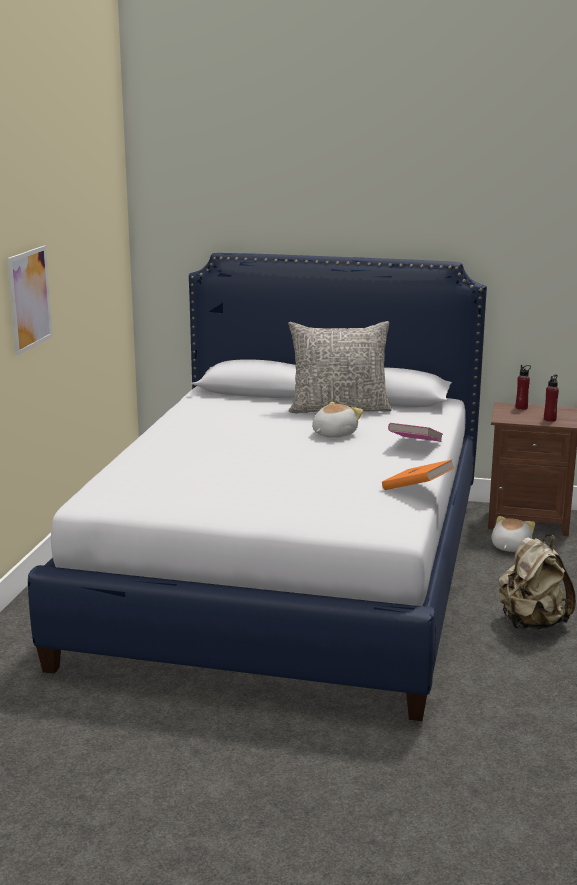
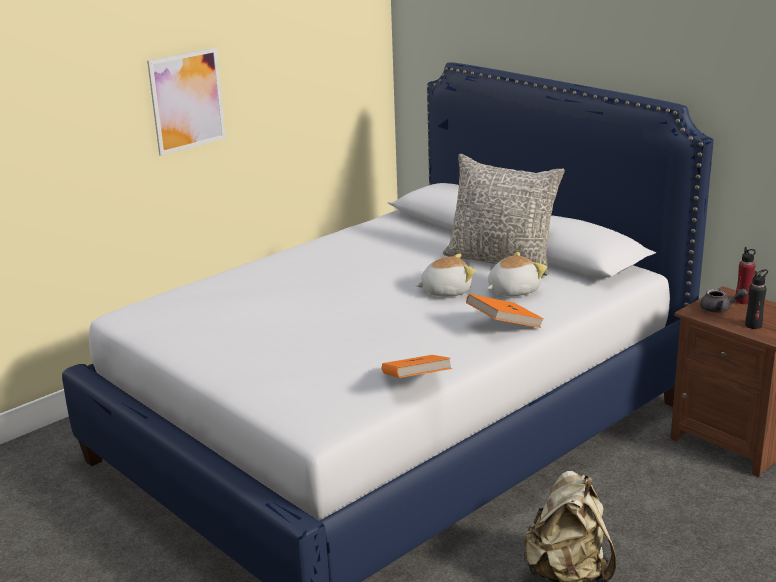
camera: 35 degrees right, 5 degrees up
(415, 446) = (504, 326): pink book -> orange book
(509, 547) = (666, 469): plush toy -> plush toy (512, 290)
(515, 415) = (720, 309): none -> grey teapot
(550, 419) = (753, 325): red bottle -> black bottle

